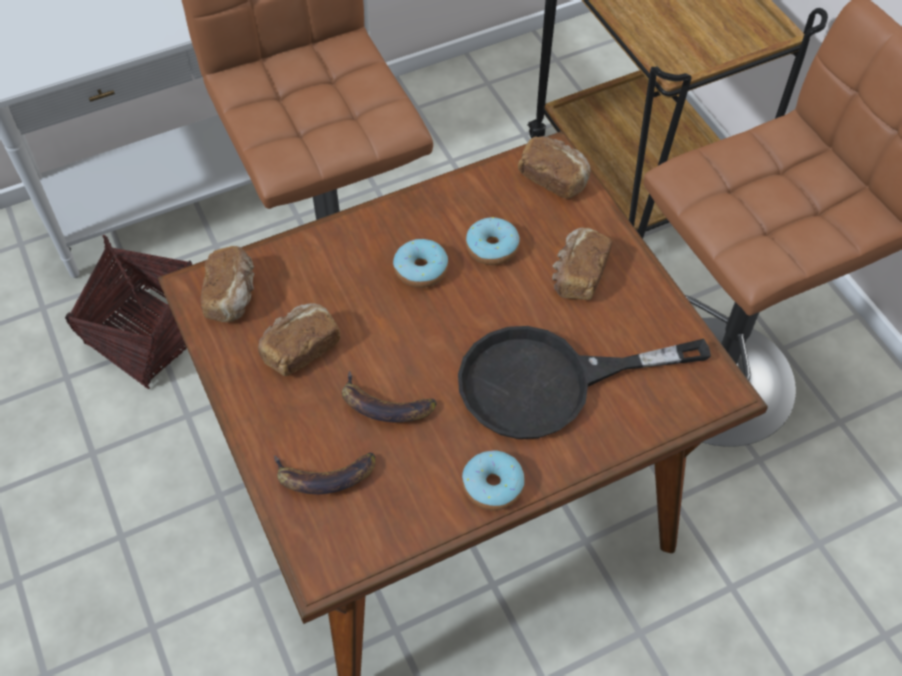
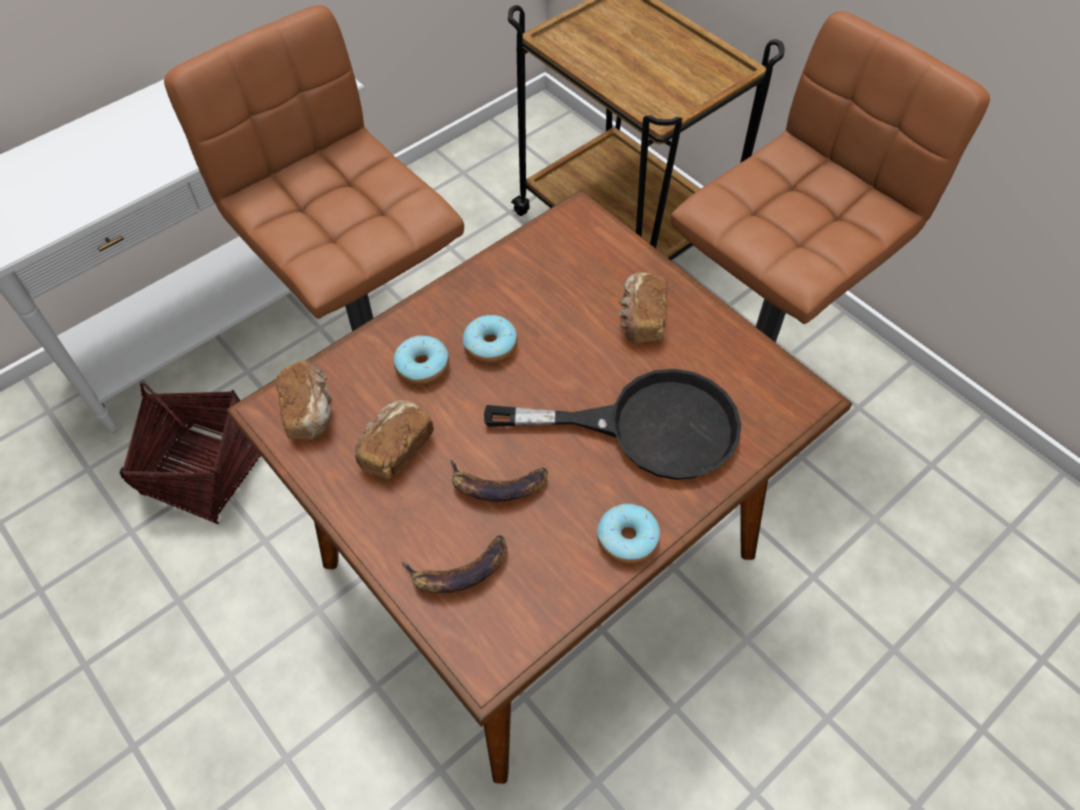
camera: 15 degrees left, 0 degrees up
(492, 248) = (551, 310): donut -> donut (422, 366)
(548, 383) = (647, 427): black frying pan -> black frying pan turned 150 degrees counterclockwise
(554, 178) = (588, 234): bread -> none

